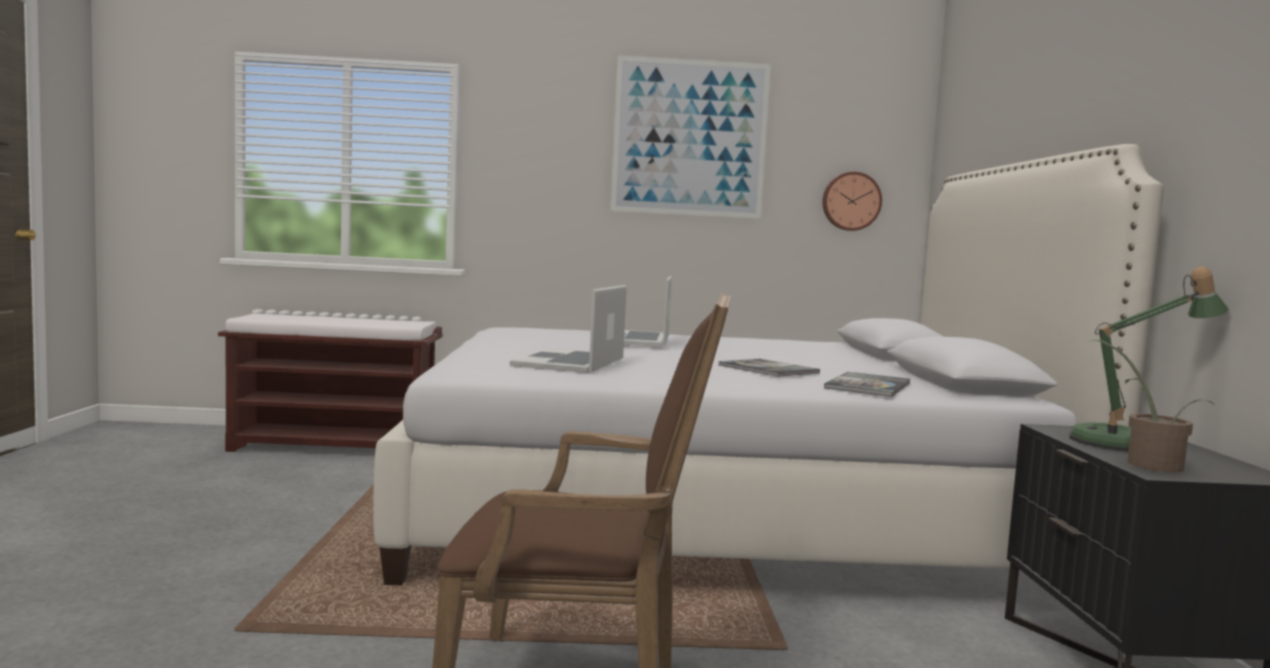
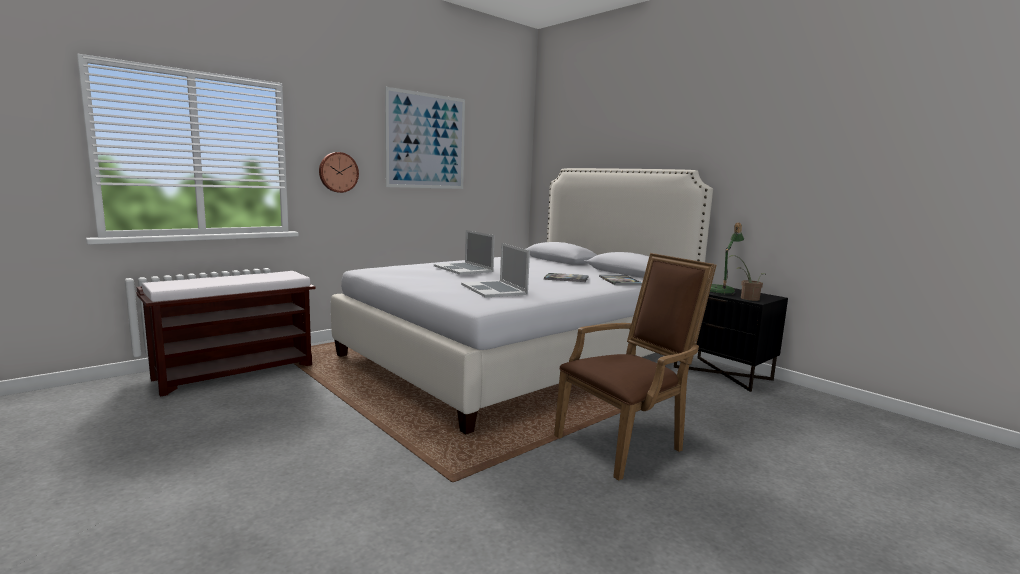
camera: 40 degrees left, 5 degrees up
(851, 201) = (501, 178): wall clock -> wall clock (338, 172)

